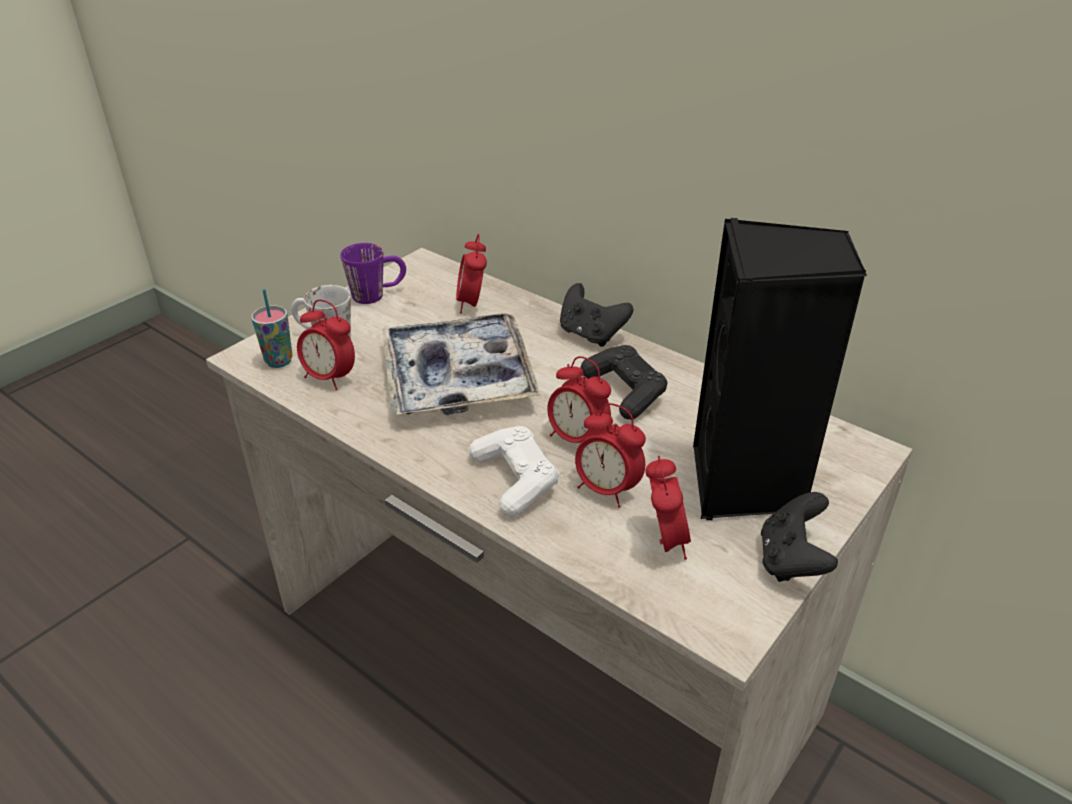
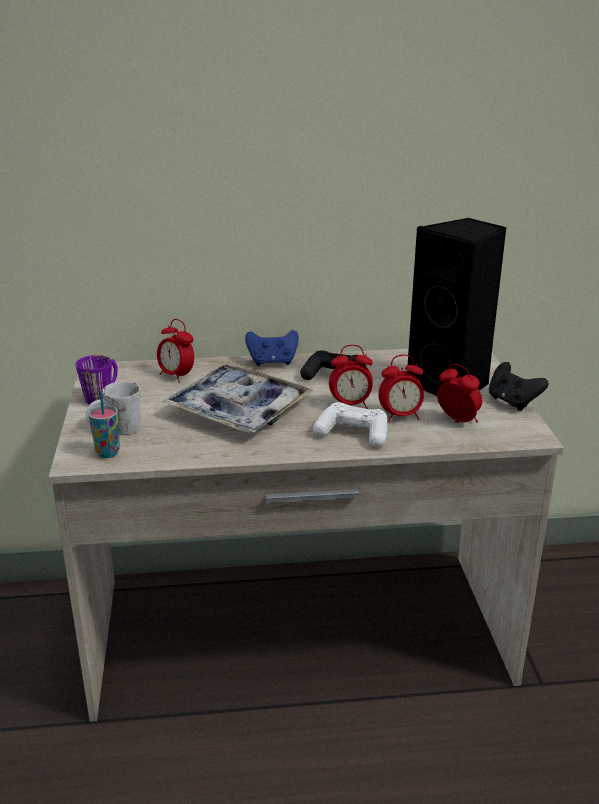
camera: 45 degrees left, 10 degrees down
(330, 378) = (161, 445): alarm clock -> none
(591, 335) = (272, 362): black game controller -> blue game controller

